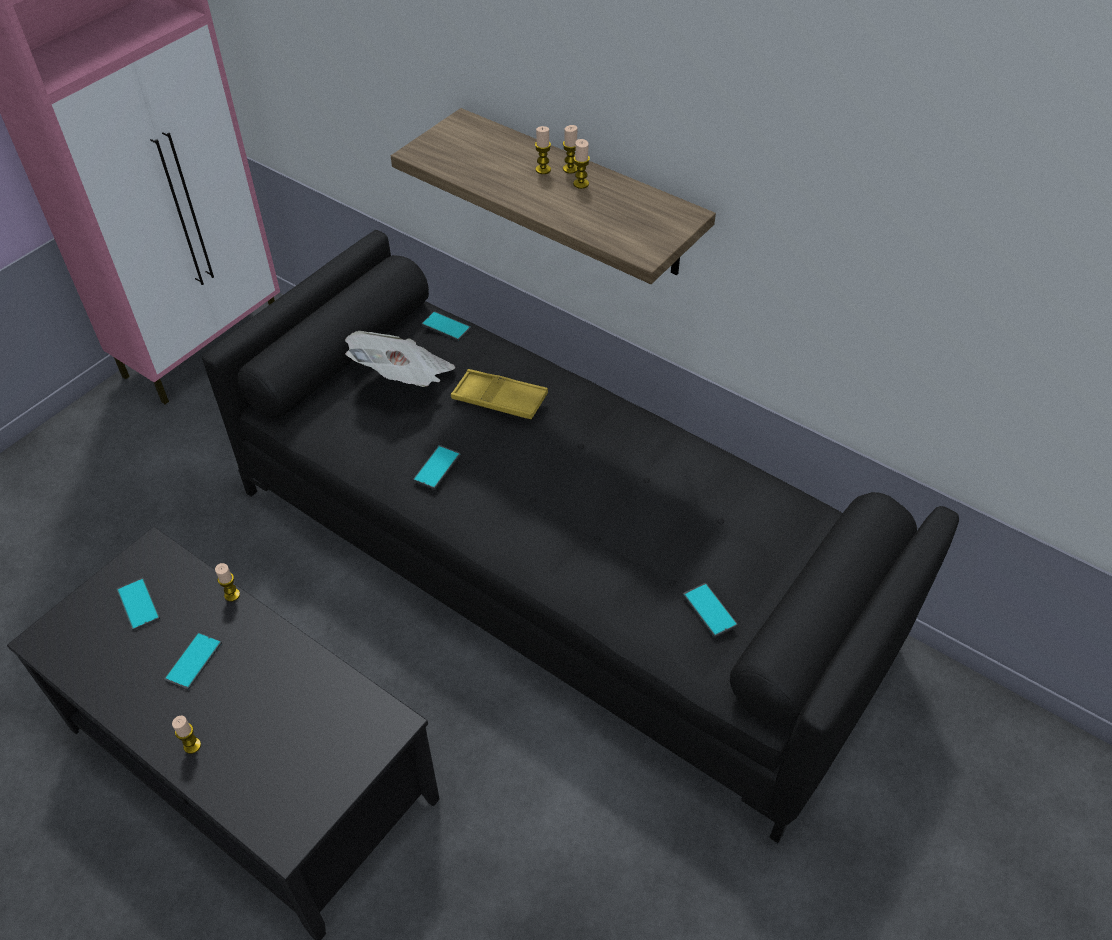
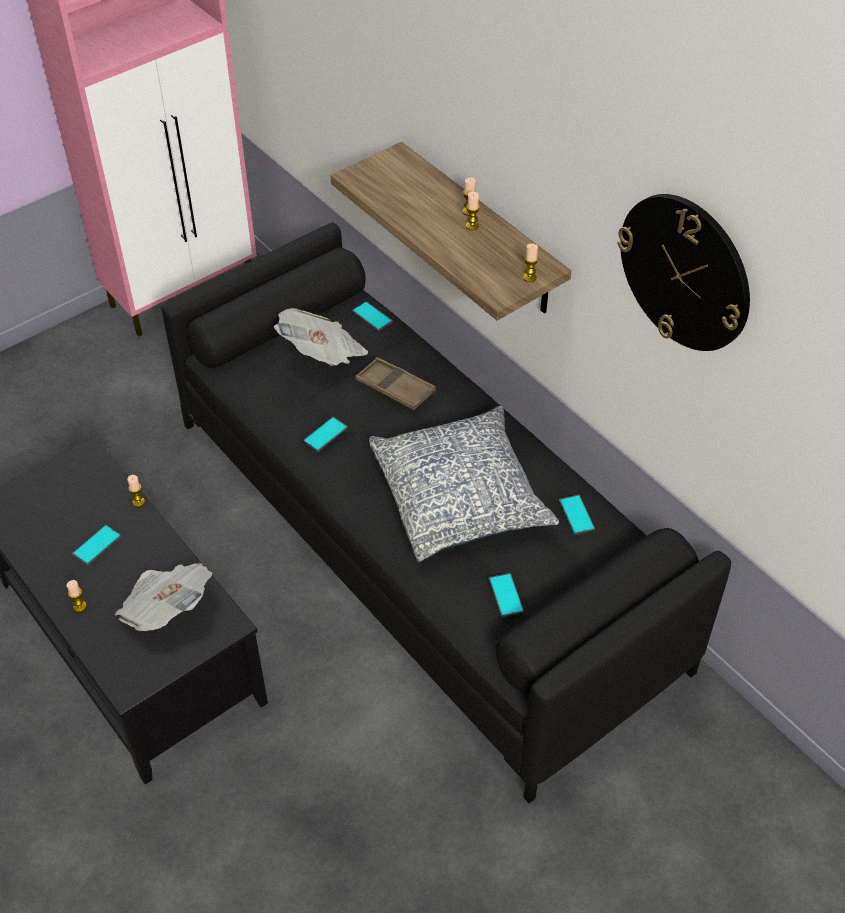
camera: 15 degrees right, 0 degrees up
(138, 604) = (67, 494): phone -> phone (576, 515)
(306, 722) = (167, 609): none -> newspaper
(499, 399) = (395, 388): yellow tray -> brown tray
(543, 169) = (446, 208): candle -> candle (529, 277)
(616, 508) = (460, 497): none -> pillow
(893, 175) = (685, 272): none -> wall clock

